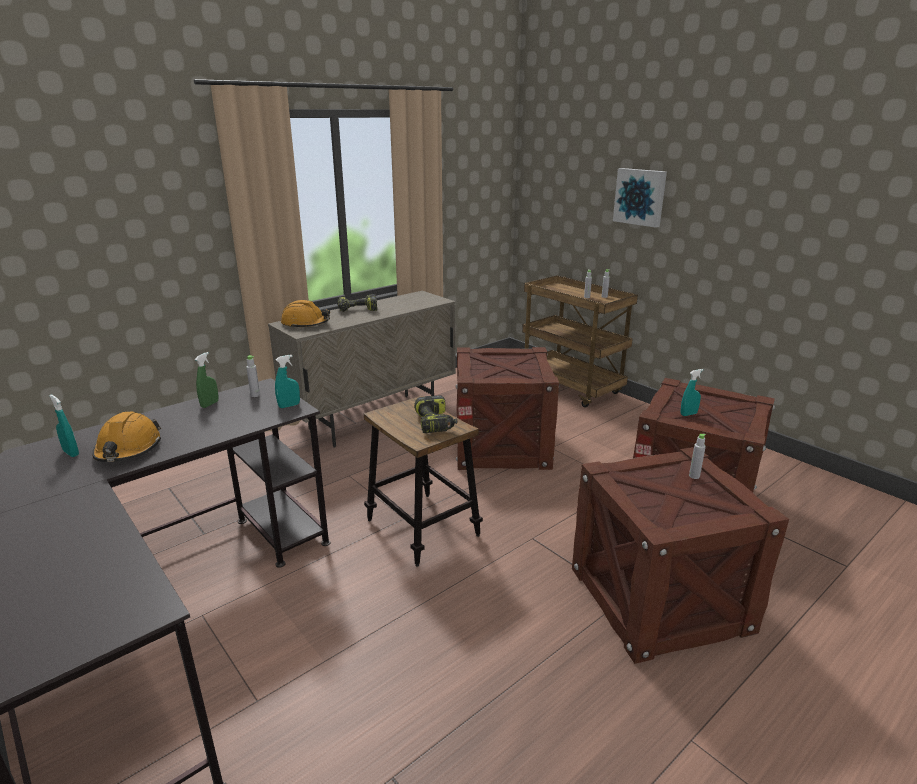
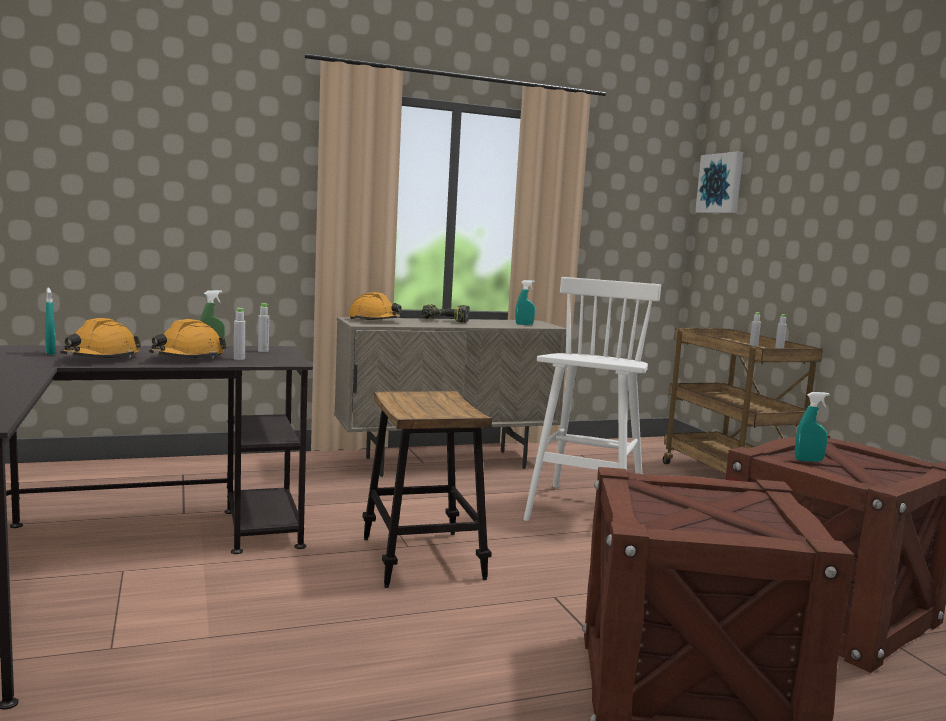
camera: 20 degrees right, 15 degrees down
(205, 426) = (187, 358): none -> orange hard hat
(289, 406) = (286, 359): turquoise spray bottle -> turquoise spray bottle (524, 324)
(435, 423) = (445, 407): power drill -> none
(501, 446) = (585, 511): crate -> white stool
(640, 197) = (831, 218): picture -> picture (721, 183)
(694, 476) = (751, 502): grey bottle -> grey bottle (239, 359)

